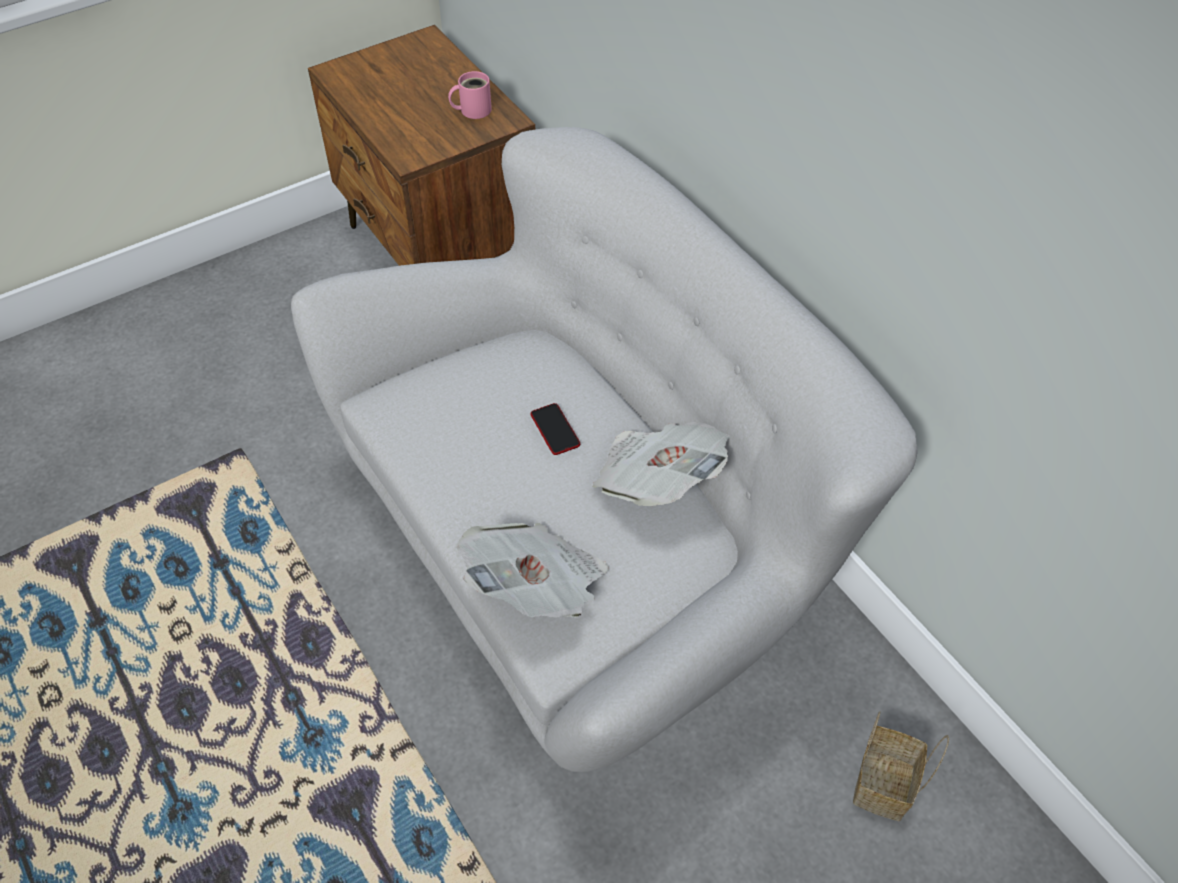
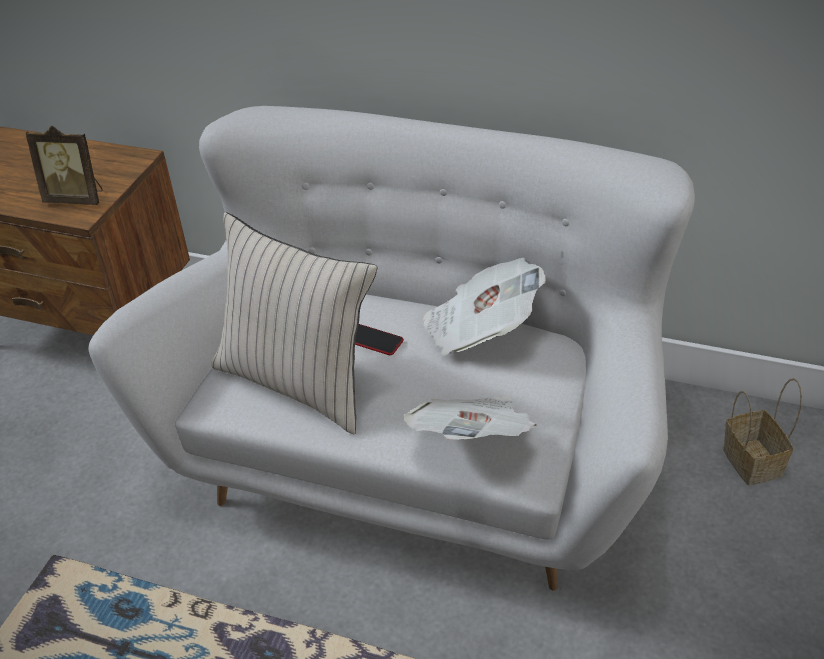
camera: 35 degrees left, 10 degrees down
(421, 137) = (76, 198): none -> picture frame
(458, 430) = (299, 382): none -> beige pillow
(472, 109) = (100, 163): pink mug -> none

